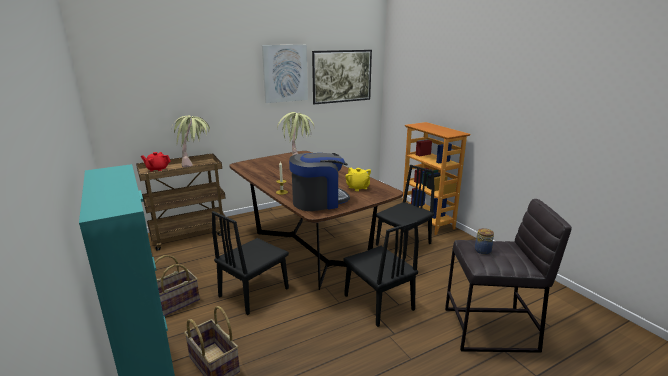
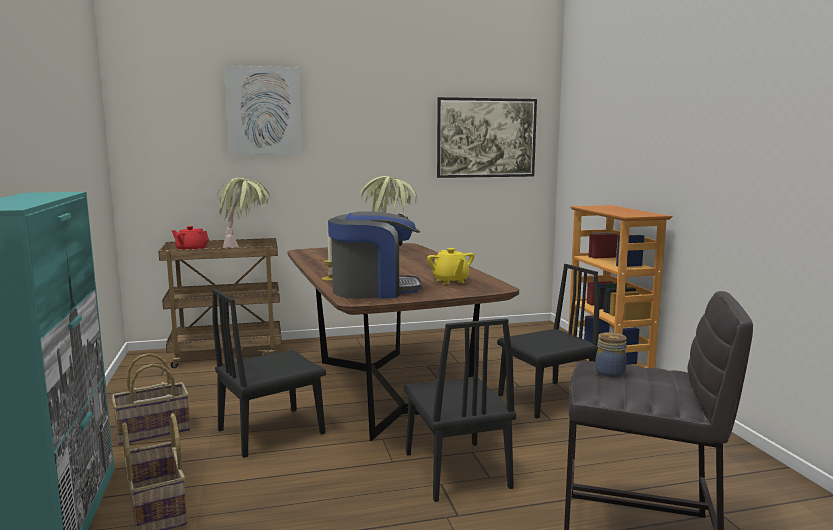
camera: 15 degrees right, 10 degrees down
(285, 73) = (393, 129): picture -> picture (264, 111)

